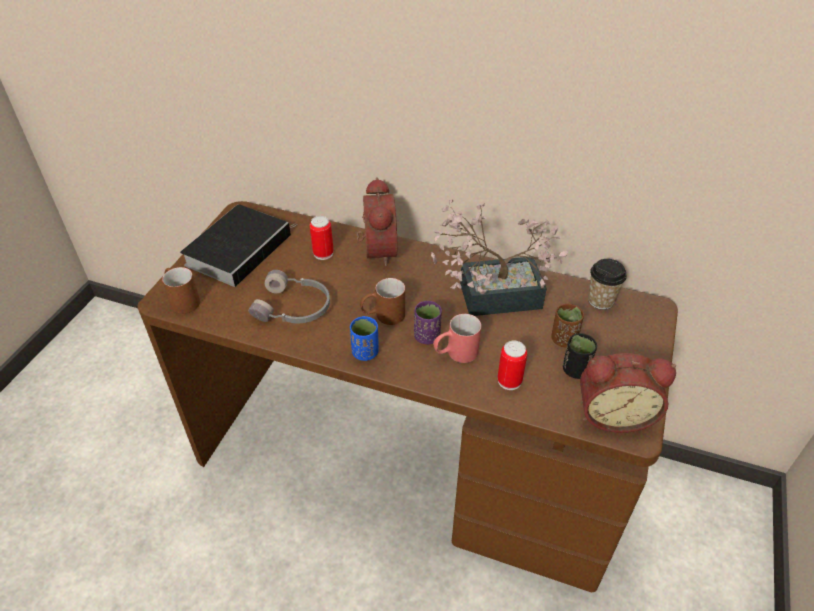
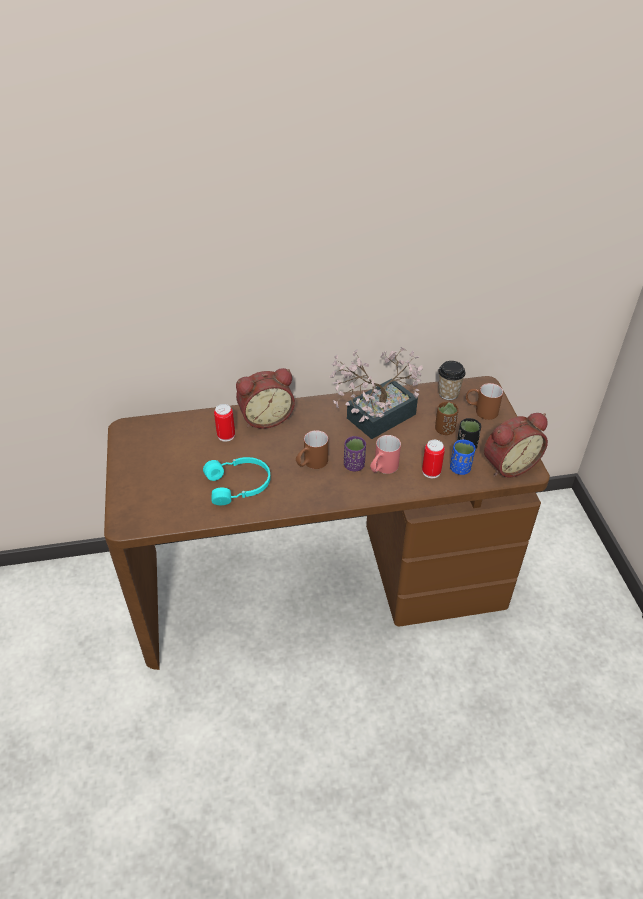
camera: 30 degrees left, 0 degrees up
(182, 299) = (141, 516): brown mug -> brown mug (480, 411)
(239, 248) = (152, 457): book -> none
(293, 308) = (239, 485): grey headphones -> turquoise headphones
(365, 352) = (320, 494): blue cup -> blue cup (460, 469)
(376, 250) = (265, 417): alarm clock -> alarm clock turned 105 degrees clockwise

